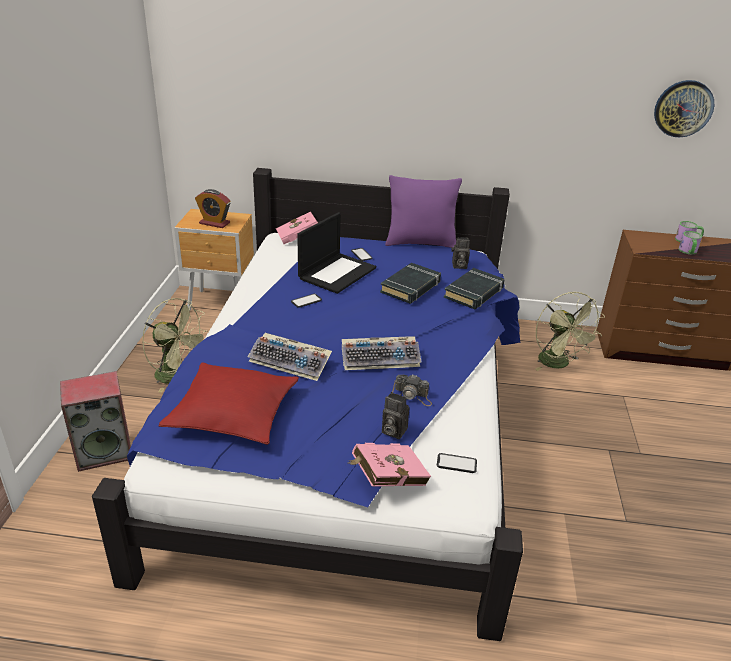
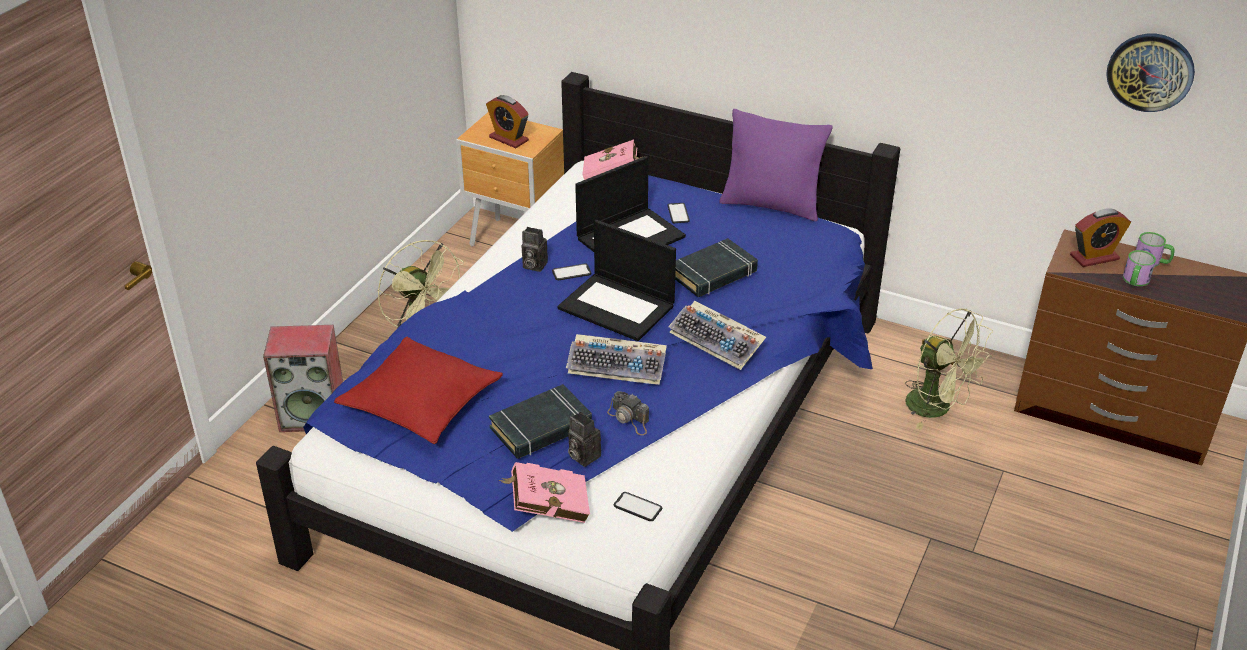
camera: 20 degrees right, 5 degrees up
(291, 362) = (511, 352): keyboard -> keyboard (718, 341)
(356, 318) = (618, 307): none -> laptop
(458, 266) = (801, 249): camera -> camera (533, 265)
(474, 293) = (793, 295): black book -> black book (541, 427)
(558, 364) = (937, 408): green fan -> green fan turned 45 degrees counterclockwise
(654, 242) = (1094, 257): none -> alarm clock

